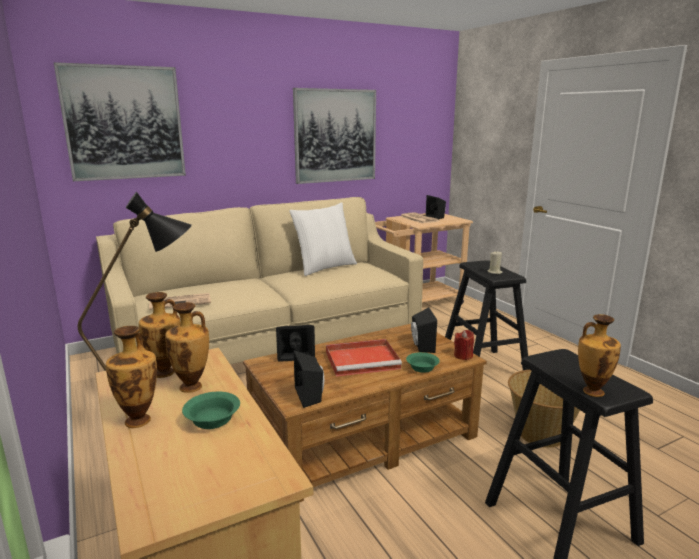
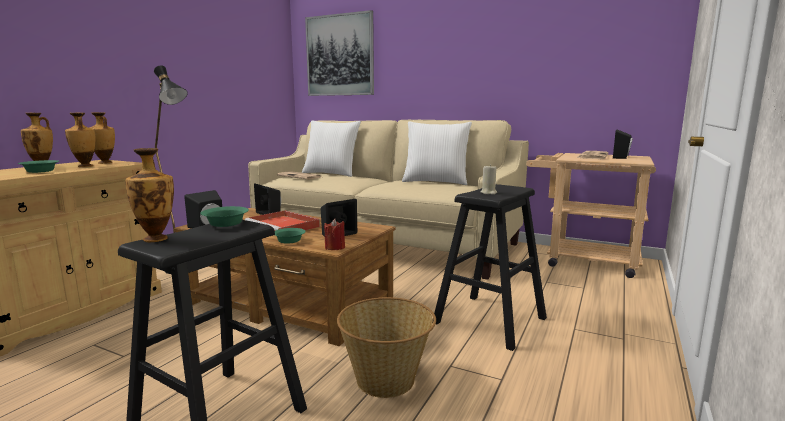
camera: 55 degrees right, 5 degrees down
(190, 287) = (331, 174): none -> white pillow
(335, 136) = (508, 60): picture -> none
(550, 362) = (224, 224): none -> green bowl

